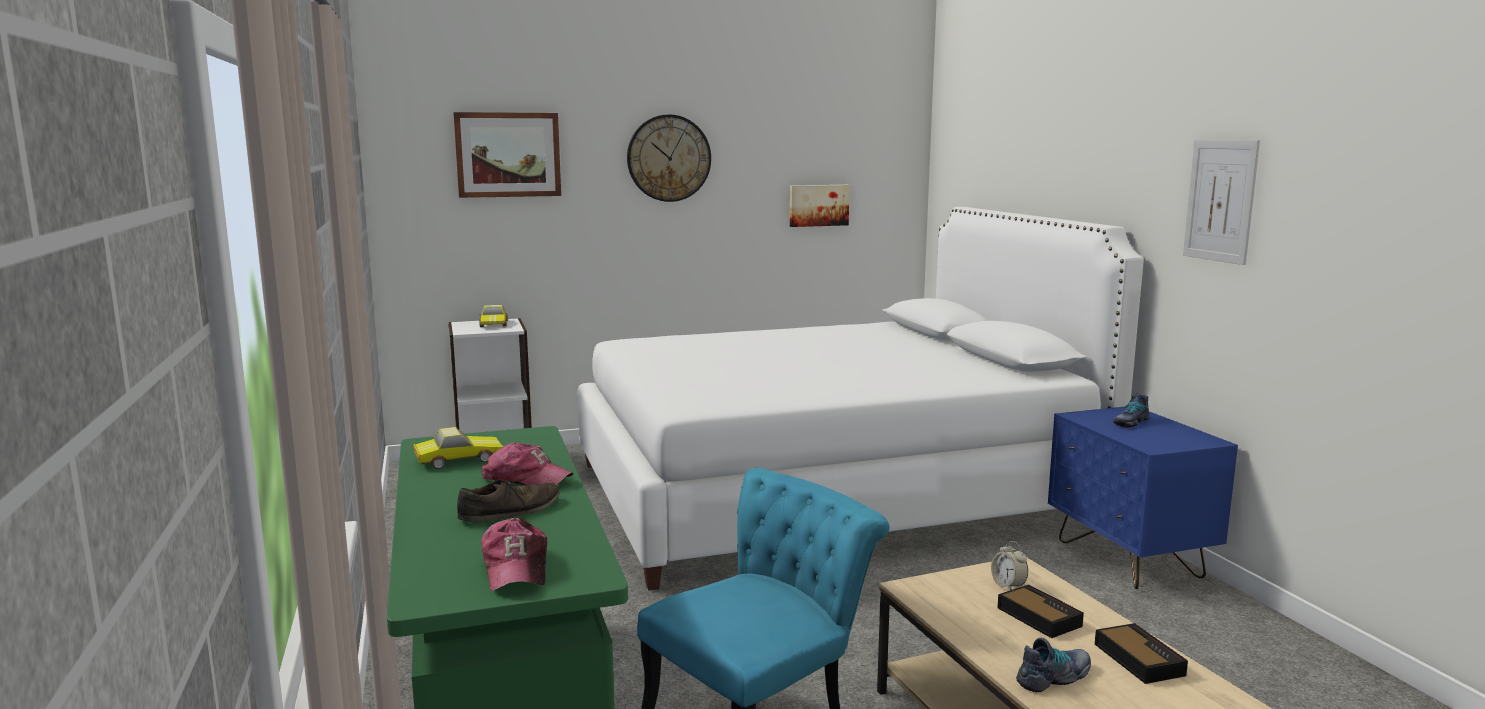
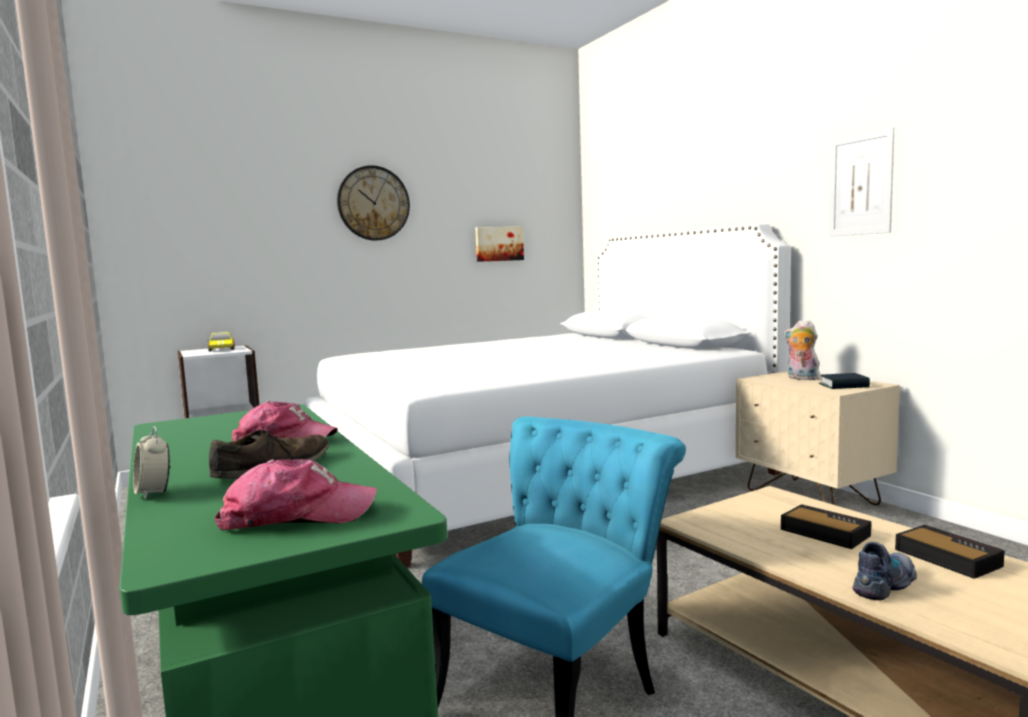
camera: 10 degrees left, 5 degrees down
(458, 459) = (201, 433): toy car -> none
(508, 155) = (229, 198): picture -> none
(516, 568) = (297, 516): cap -> cap turned 75 degrees counterclockwise
(1008, 586) = (776, 510): alarm clock -> alarm clock (153, 493)
(1129, 560) = (812, 497): blue nightstand -> beige nightstand
(1130, 422) = (801, 378): shoe -> plush toy
(1169, 439) = (843, 386): none -> book

